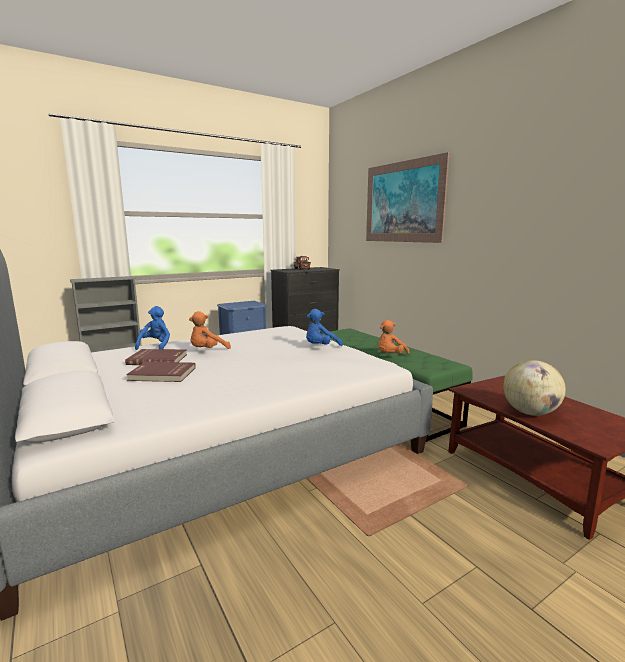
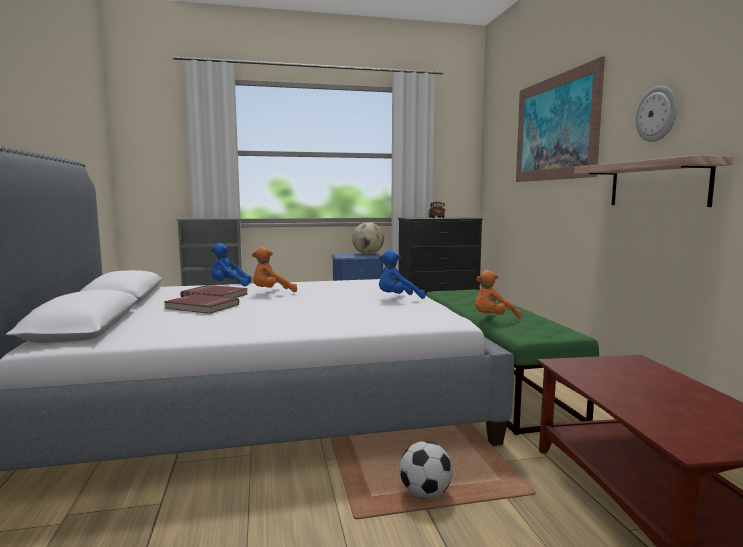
camera: 20 degrees right, 5 degrees down
(156, 346) = (228, 285): blue plush toy -> blue plush toy turned 120 degrees counterclockwise
(401, 503) = (425, 494): none -> football
(495, 201) = (657, 114): none -> wall clock
(495, 252) = (657, 184): none -> shelf
(530, 412) = (625, 397): globe -> globe (368, 254)

